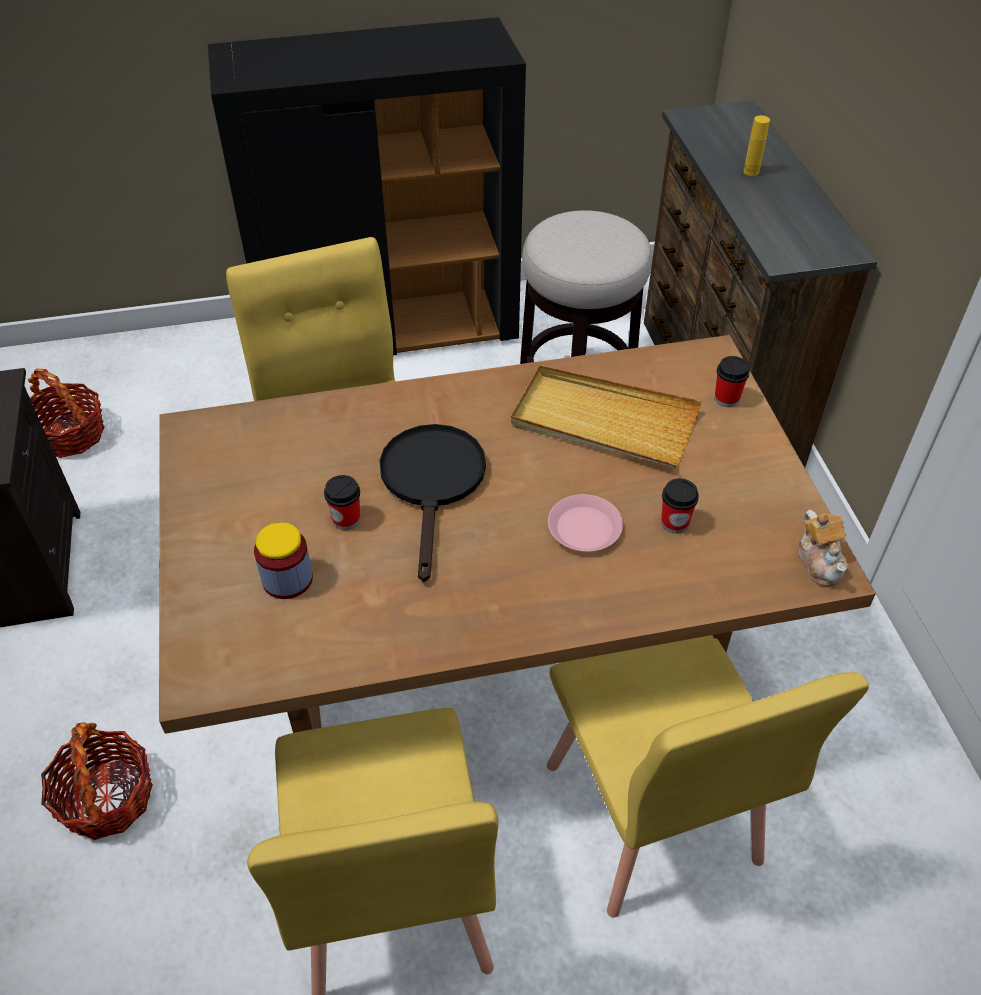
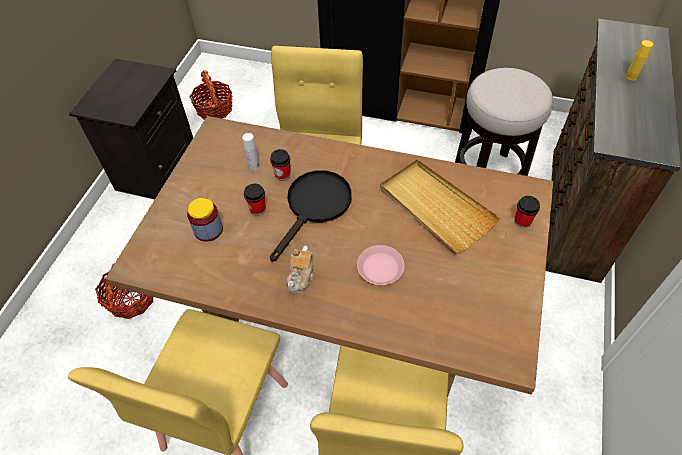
camera: 30 degrees right, 5 degrees up
(295, 461) = (254, 166): none -> white bottle
(674, 523) = (435, 287): cup -> cup (282, 175)
(820, 561) = (511, 351): teapot -> teapot (301, 277)

